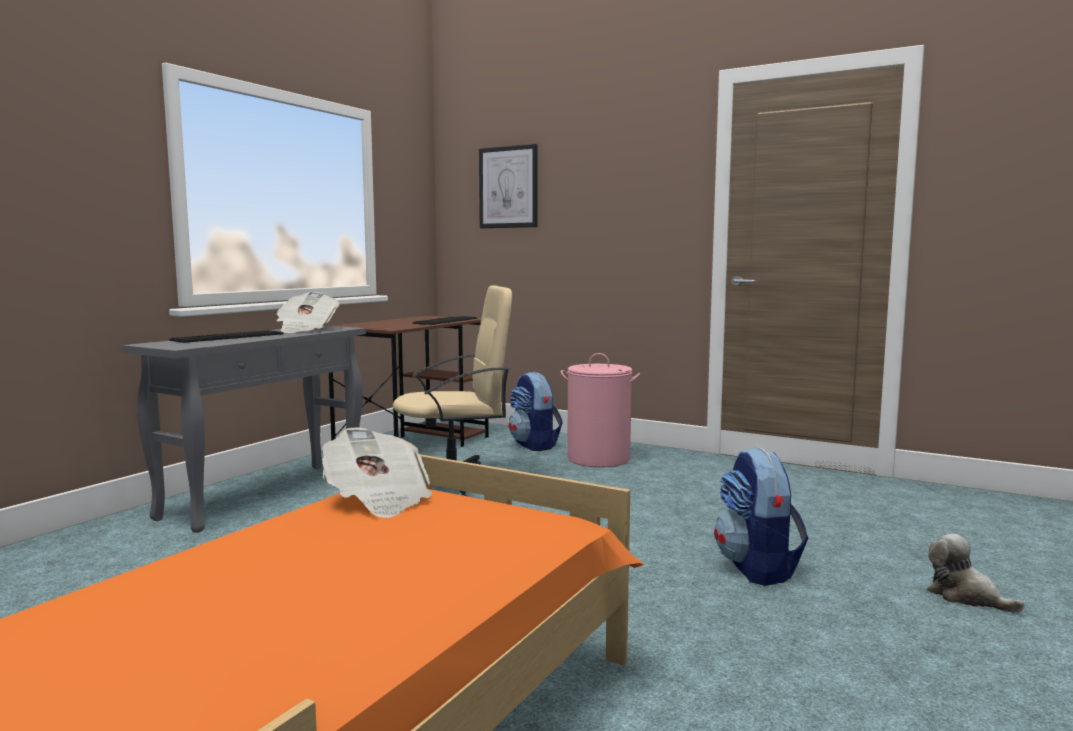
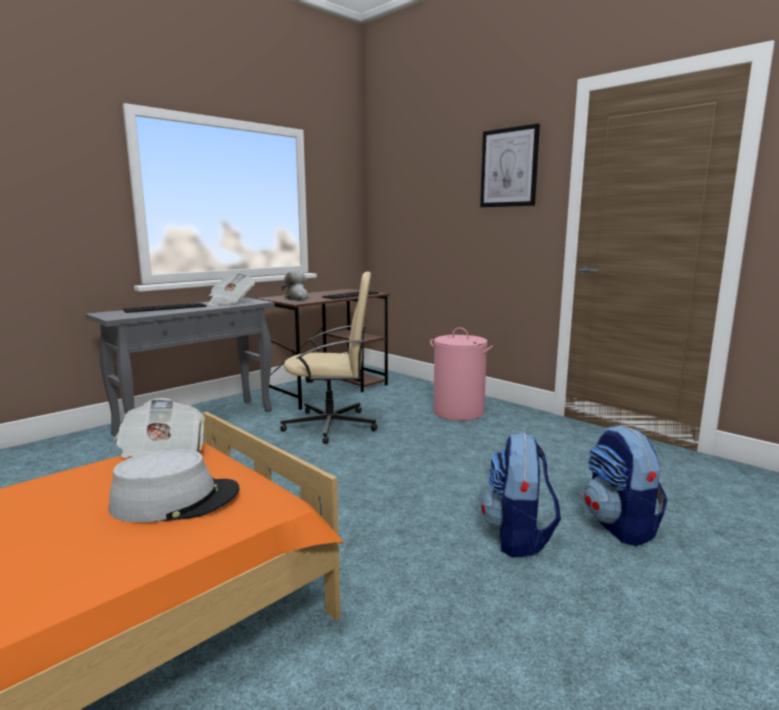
camera: 15 degrees right, 5 degrees up
(451, 532) = (176, 500): none -> grey hat
(508, 187) = (412, 187): picture -> picture (509, 167)
(534, 445) = (416, 395): backpack -> backpack (619, 526)
(965, 596) = (703, 599): plush toy -> plush toy (297, 299)

